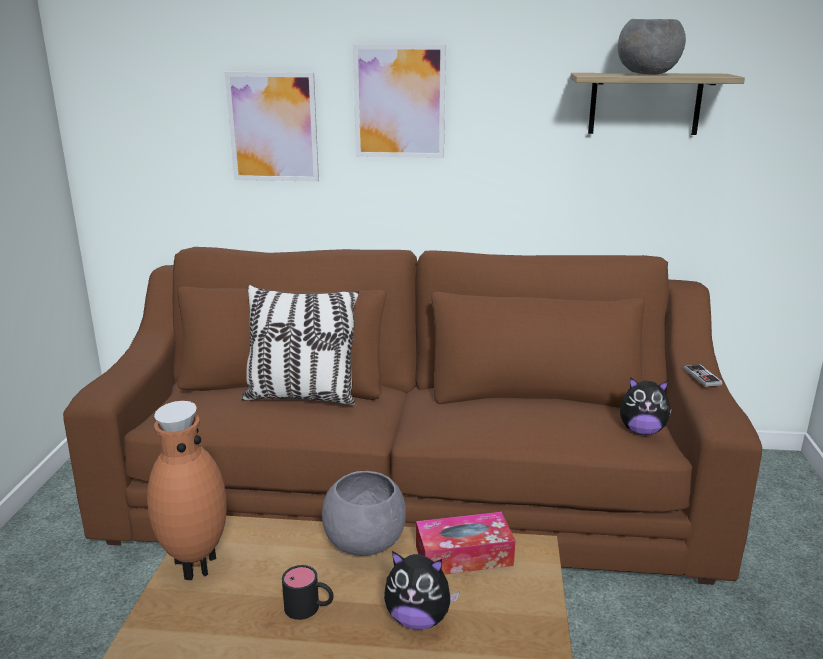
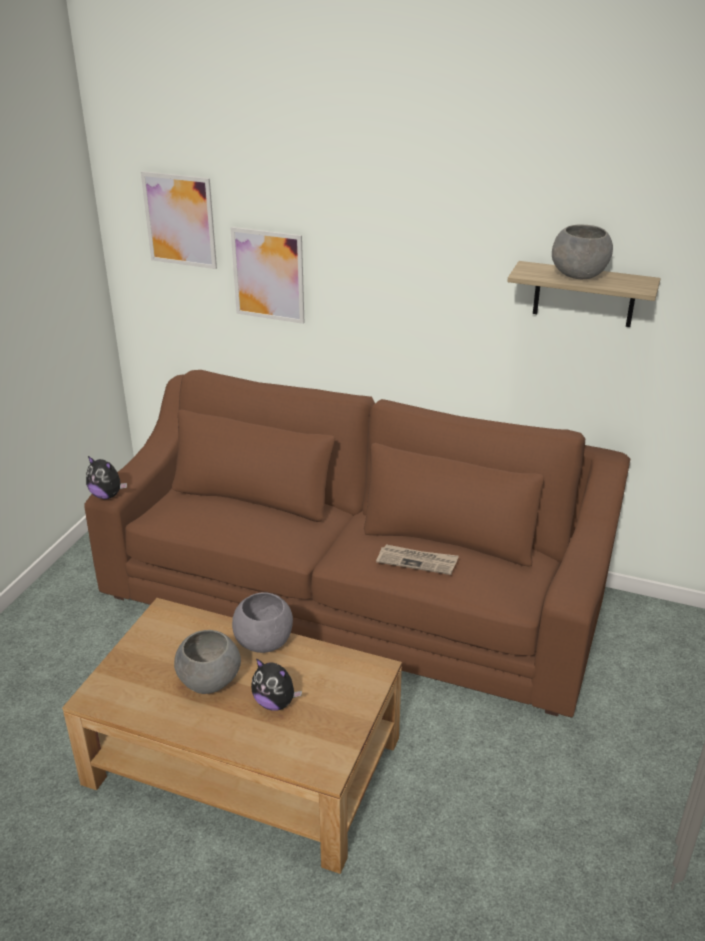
camera: 15 degrees right, 10 degrees up
(194, 565) = (147, 637): brown vase -> none
(301, 396) = (259, 513): pillow -> none
(309, 608) = (209, 681): black mug -> grey bowl
(399, 102) = (371, 267): picture -> picture (180, 220)
(464, 555) = (327, 664): tissue box -> none
(521, 418) = (417, 561): none -> newspaper
(641, 431) = (514, 587): plush toy -> plush toy (107, 495)
(702, 377) = (587, 547): game controller -> none

